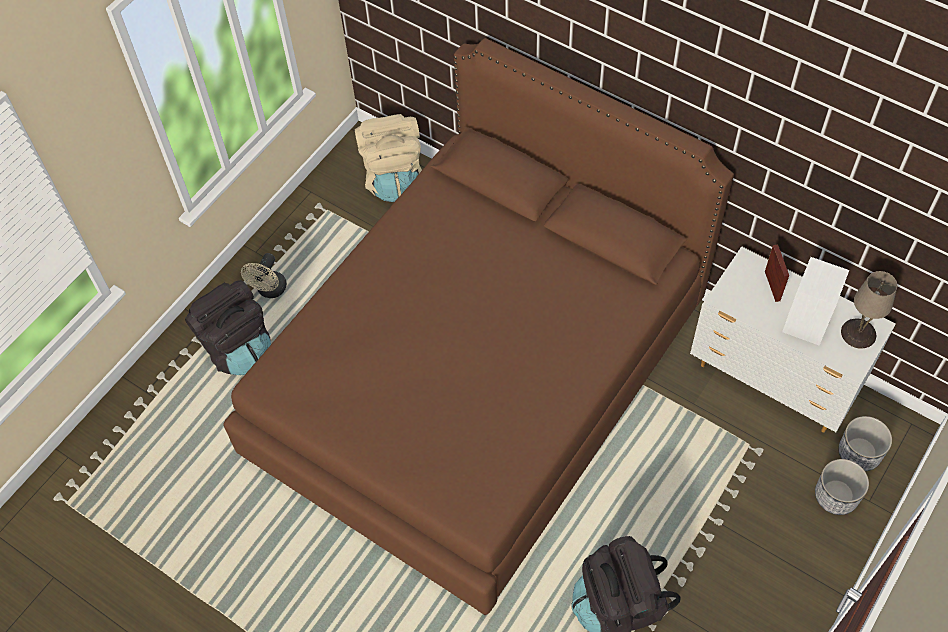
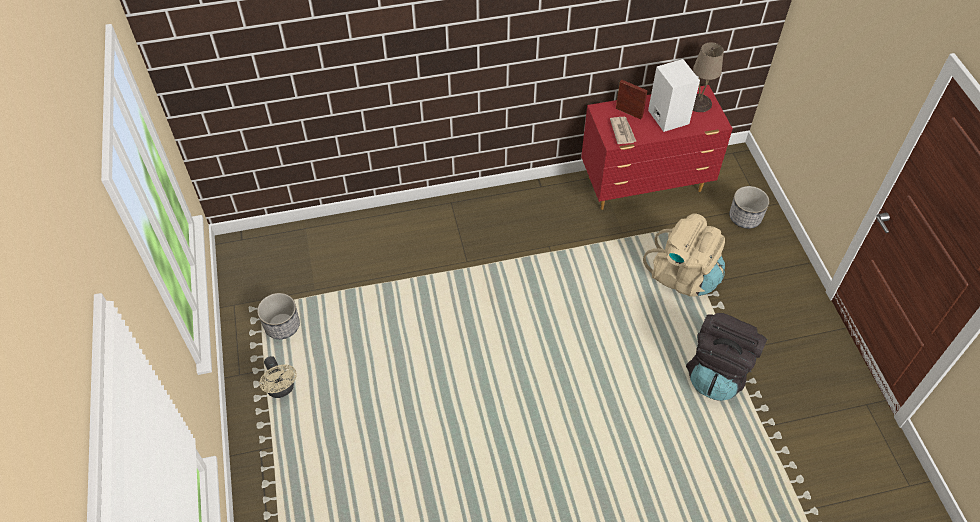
camera: 50 degrees left, 5 degrees down
(237, 347) = (302, 445): black backpack -> none
(393, 178) = (285, 251): beige backpack -> beige backpack (683, 276)
(478, 380) = (489, 324): brown bed -> none
(741, 299) = (622, 131): none -> newspaper
(774, 379) = (646, 185): white dresser -> red dresser
(859, 453) = (728, 187): planter -> planter (282, 325)

